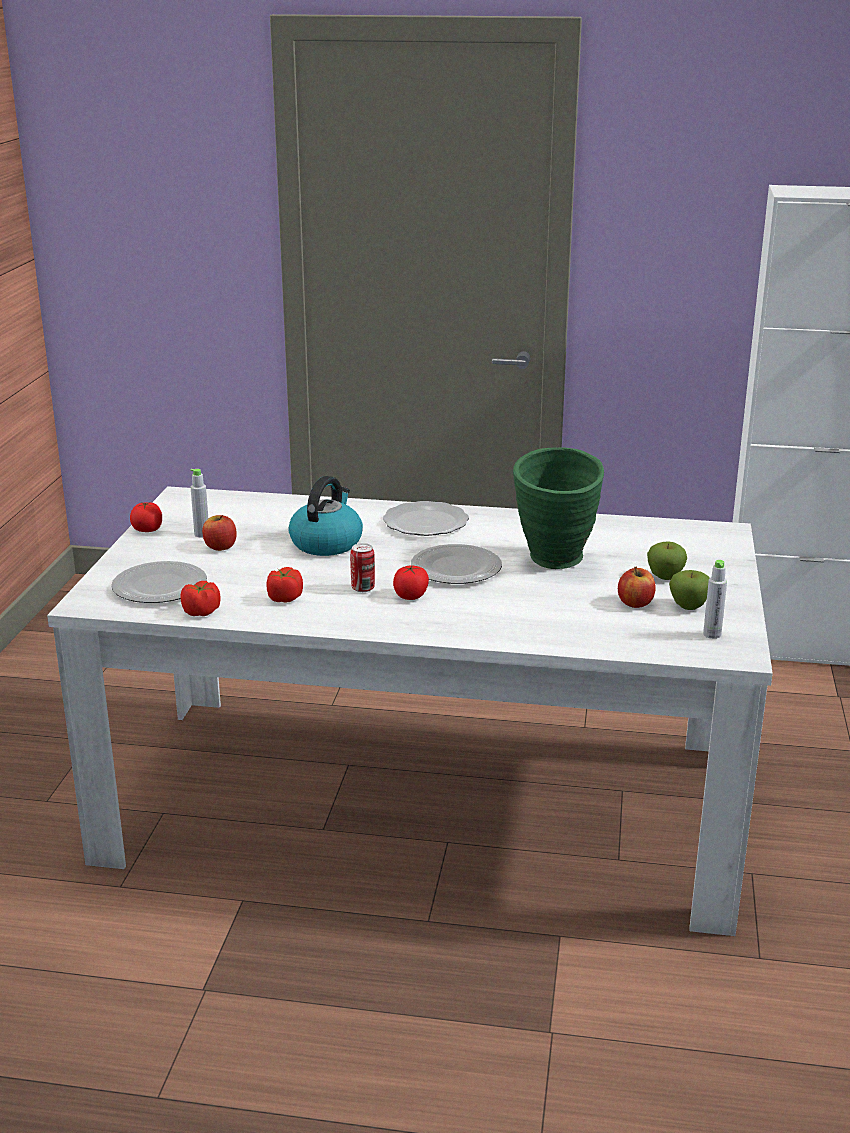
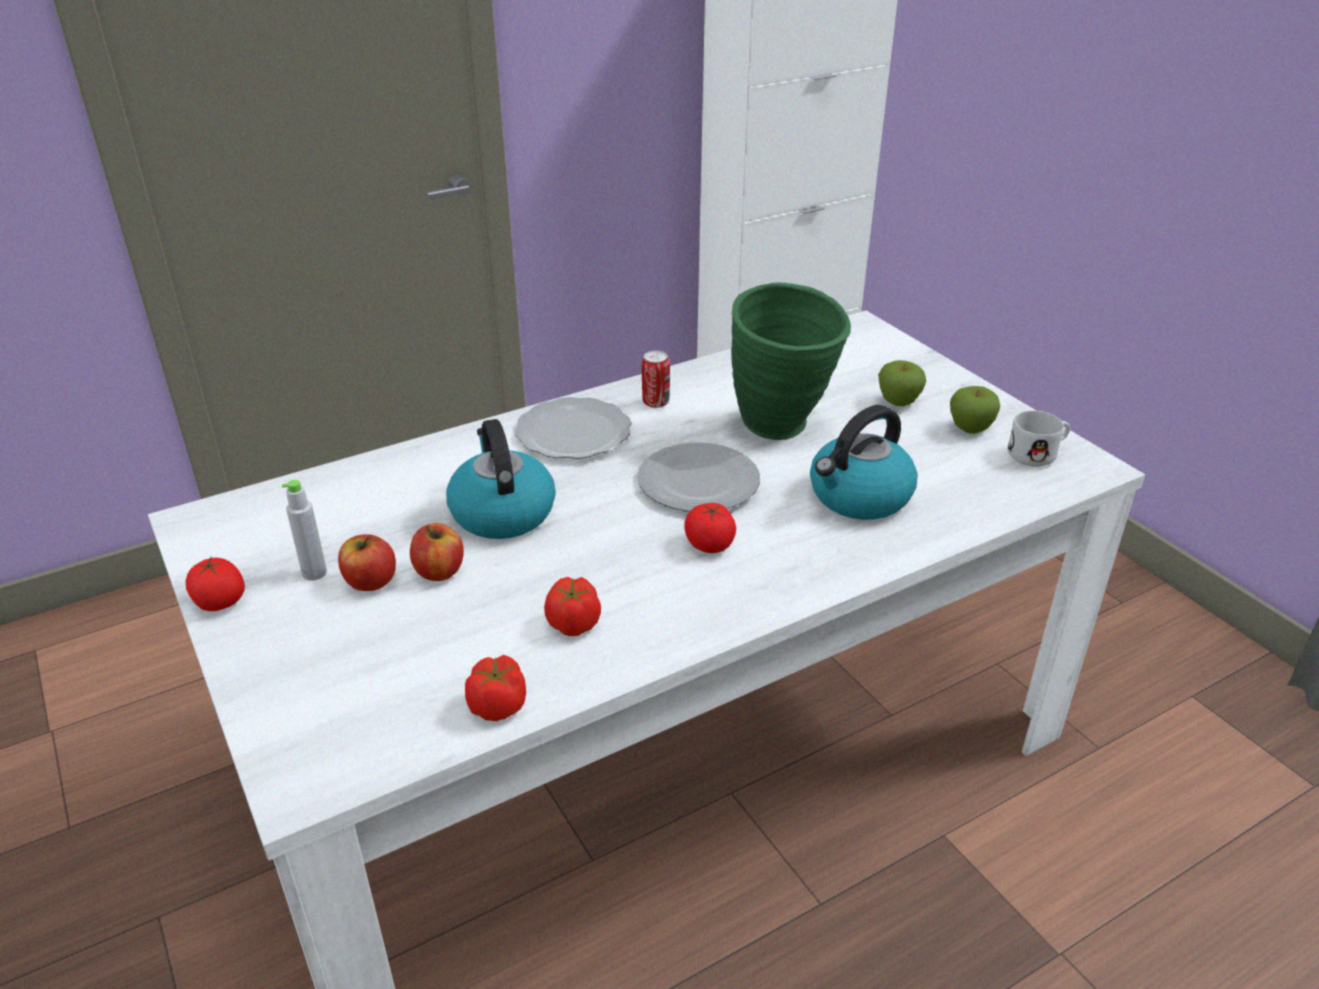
camera: 40 degrees left, 10 degrees up
(160, 586) = (375, 691): plate -> none
(363, 588) = (642, 560): can -> can (655, 402)
(540, 609) = (859, 497): none -> kettle
(635, 603) = (924, 446): apple -> apple (439, 571)
(712, 634) = (1038, 453): grey bottle -> white mug

